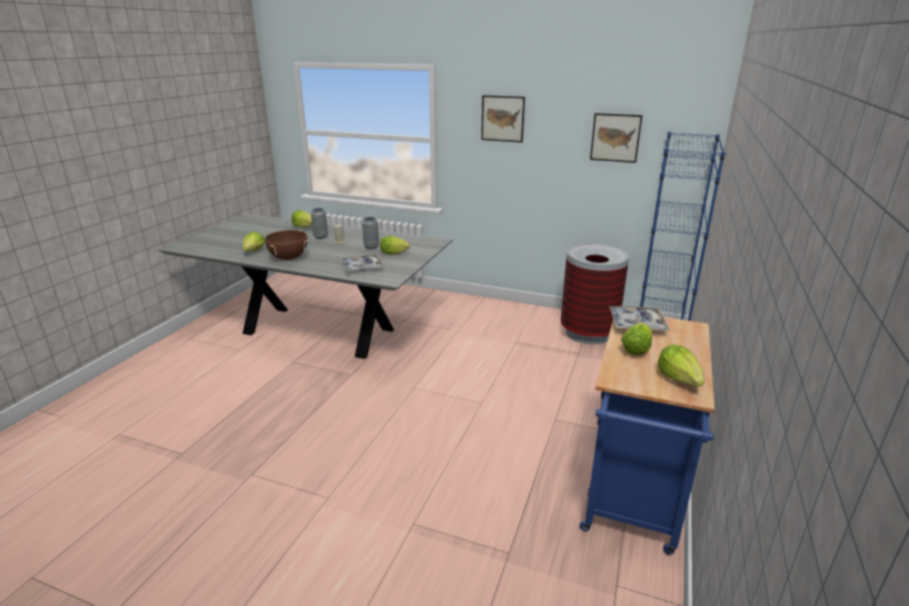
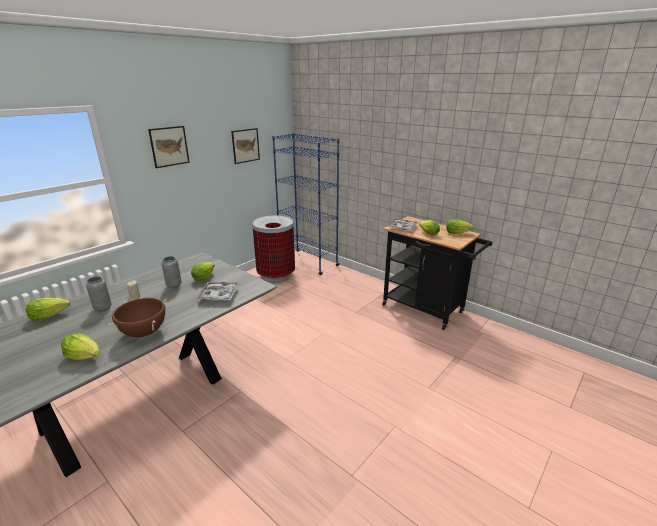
camera: 70 degrees left, 0 degrees up
(632, 500) = (427, 310): blue cart -> black cart

